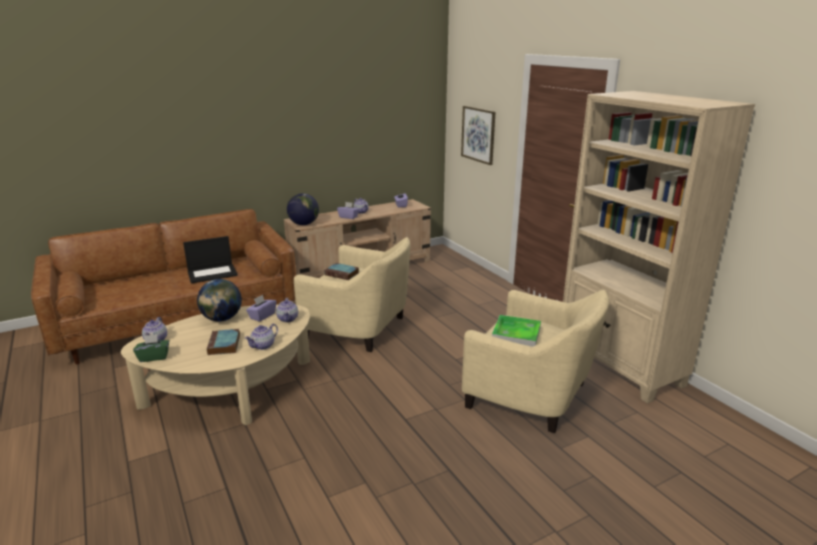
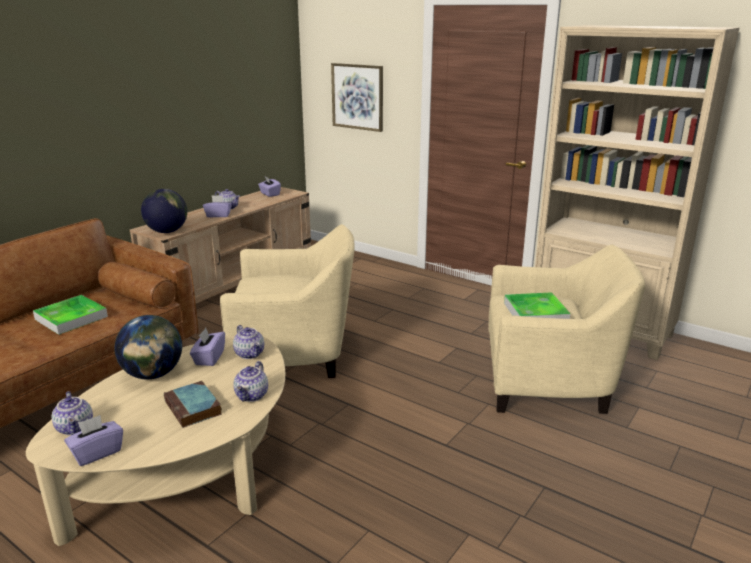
camera: 25 degrees left, 0 degrees up
(154, 357) = (97, 452): green tissue box -> purple tissue box
(213, 273) = (71, 318): laptop -> tray
(342, 274) = (266, 285): book -> none

